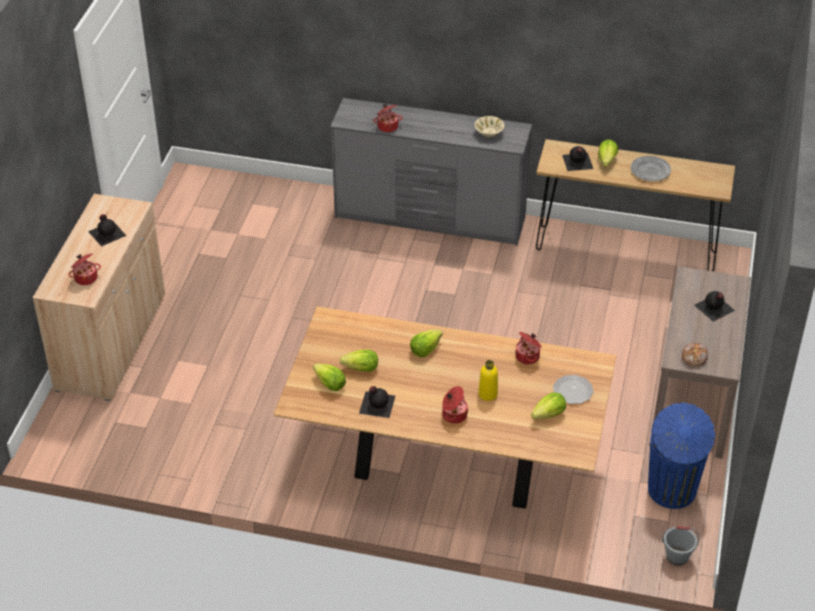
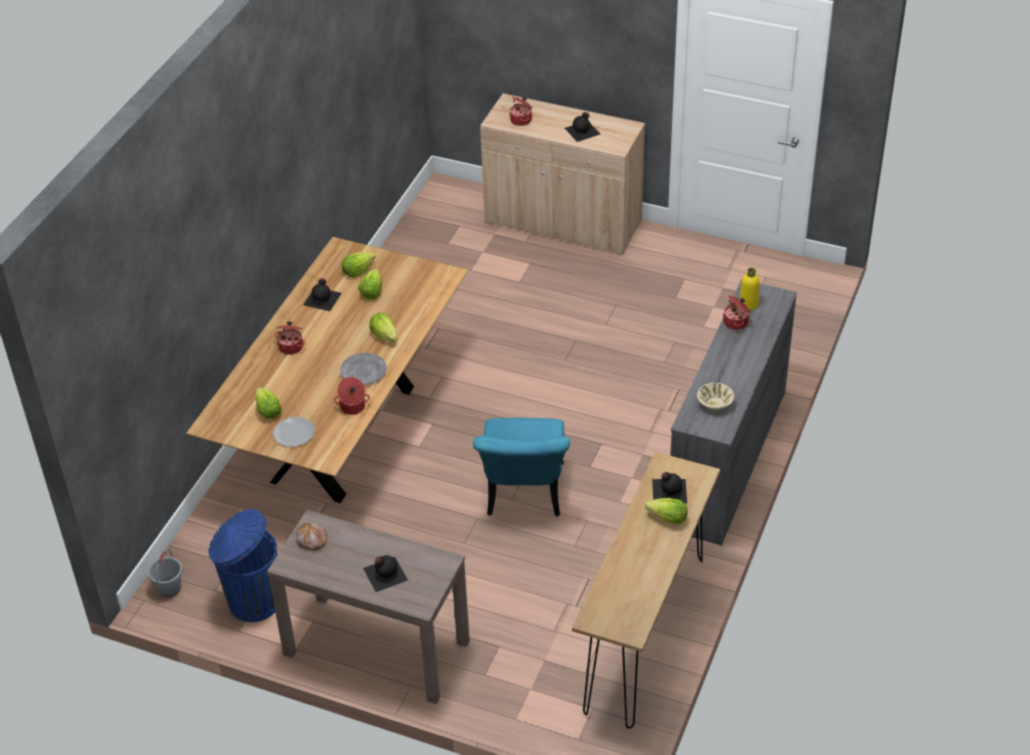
camera: 100 degrees right, 0 degrees up
(488, 394) = (310, 372): yellow bottle -> yellow bottle (748, 304)
(500, 330) = (524, 497): none -> turquoise chair
(650, 171) = (641, 557): grey plate -> grey plate (363, 371)

